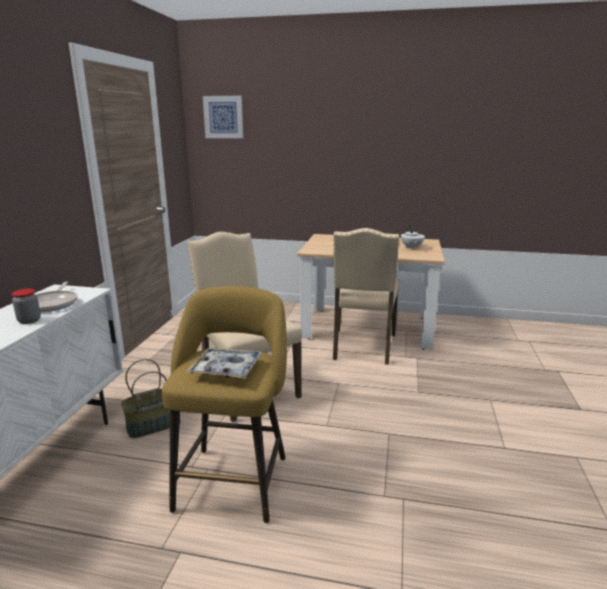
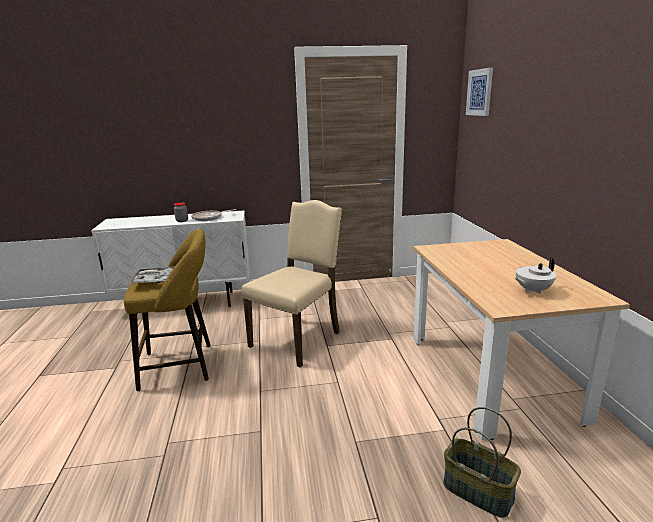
camera: 70 degrees right, 0 degrees up
(154, 424) = (234, 320): basket -> basket (478, 491)
(362, 347) = (432, 382): beige chair -> none

